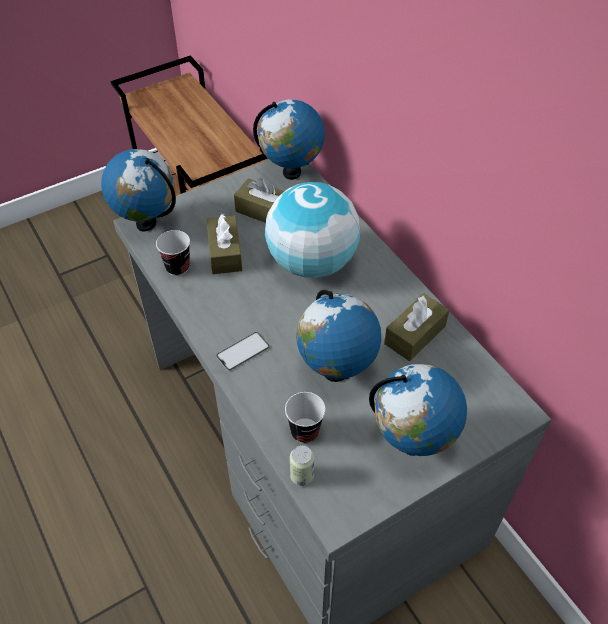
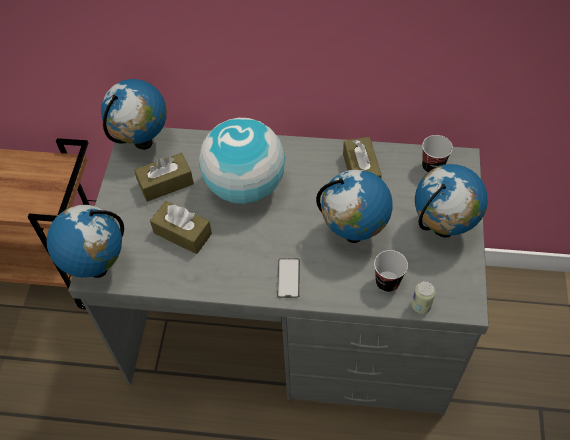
camera: 50 degrees left, 5 degrees up
(177, 267) = (167, 273): cup -> cup (432, 167)

